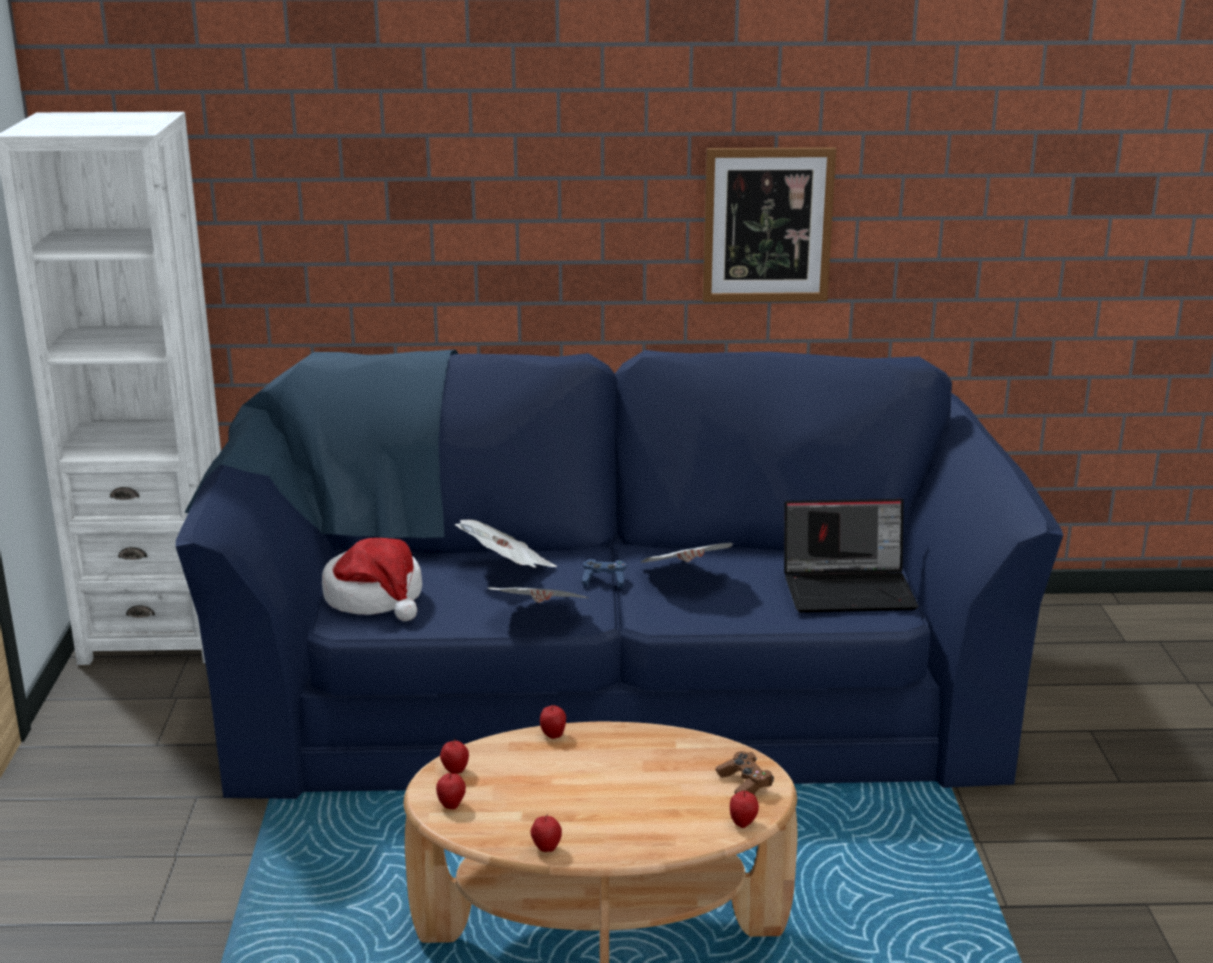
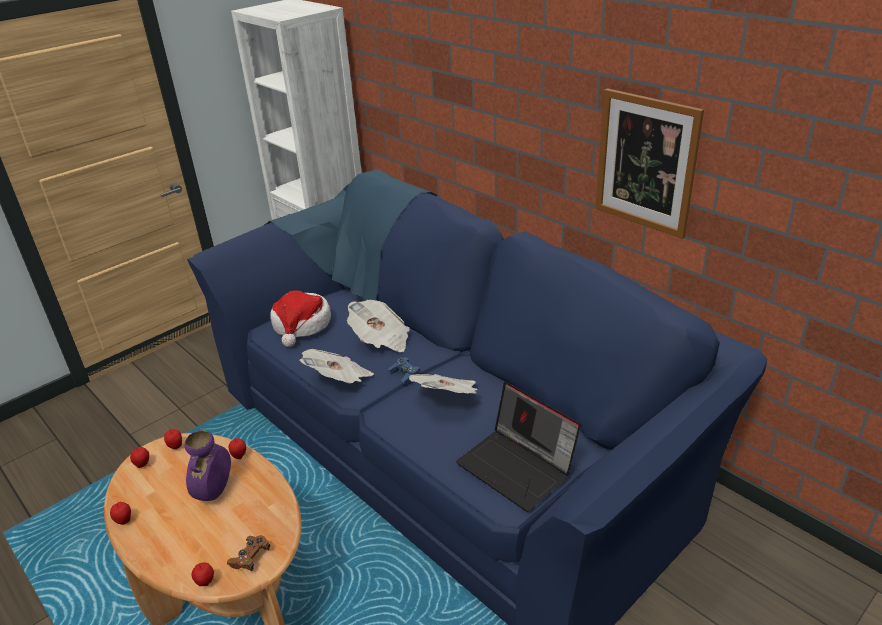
camera: 50 degrees right, 10 degrees up
(593, 771) = (215, 491): none -> purple vase

